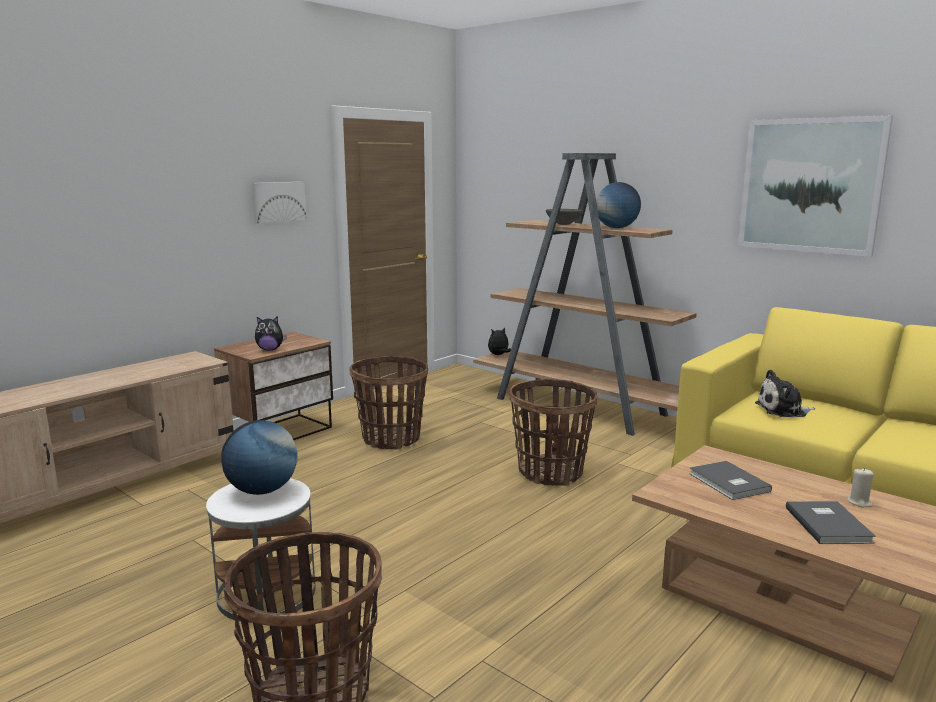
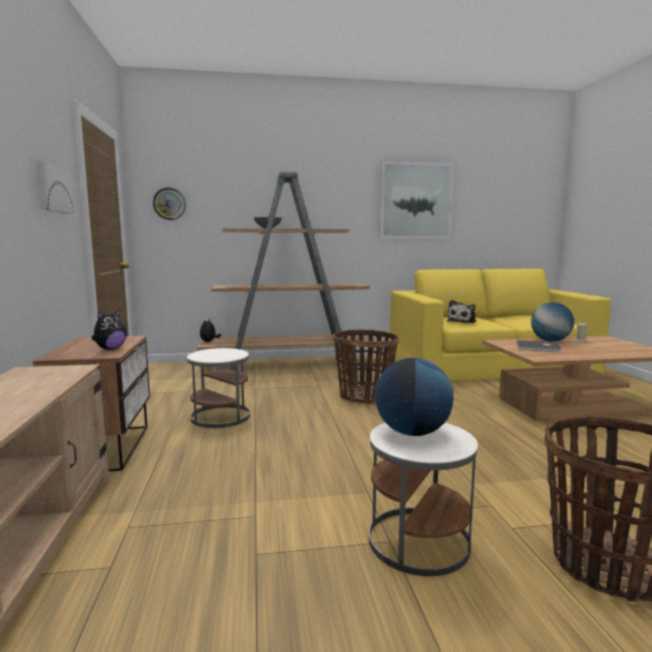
camera: 50 degrees left, 5 degrees down
(391, 439) = (220, 416): basket -> white side table
(489, 185) = (169, 204): none -> wall clock
(616, 228) = (313, 228): globe -> globe (550, 341)
(829, 524) = (602, 349): grey book -> none

